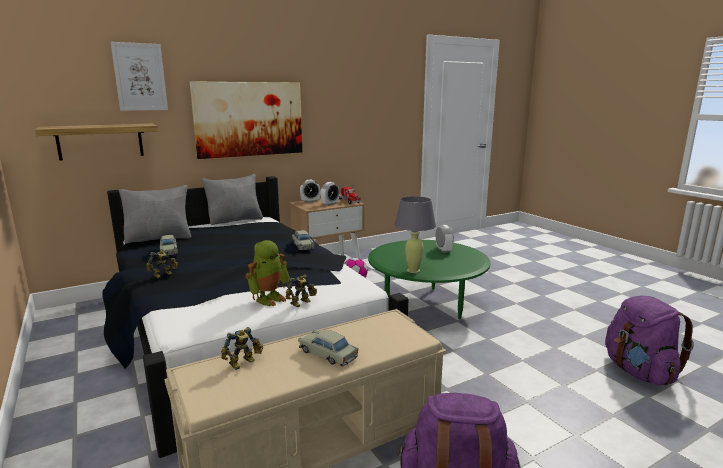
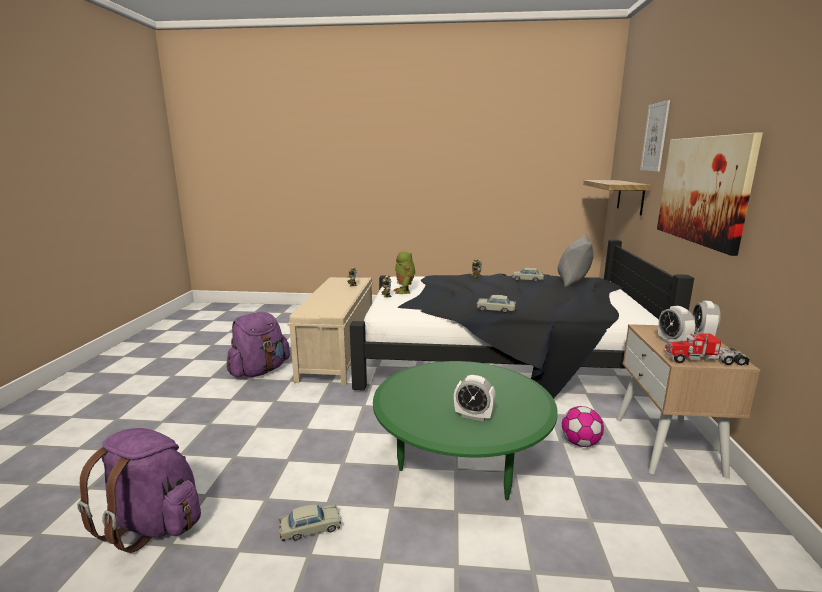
camera: 125 degrees right, 0 degrees up
(235, 220) = (639, 309): grey pillow -> none
(327, 354) = (329, 295): beige toy car -> beige toy car (310, 528)
(413, 270) = (427, 370): grey table lamp -> none

